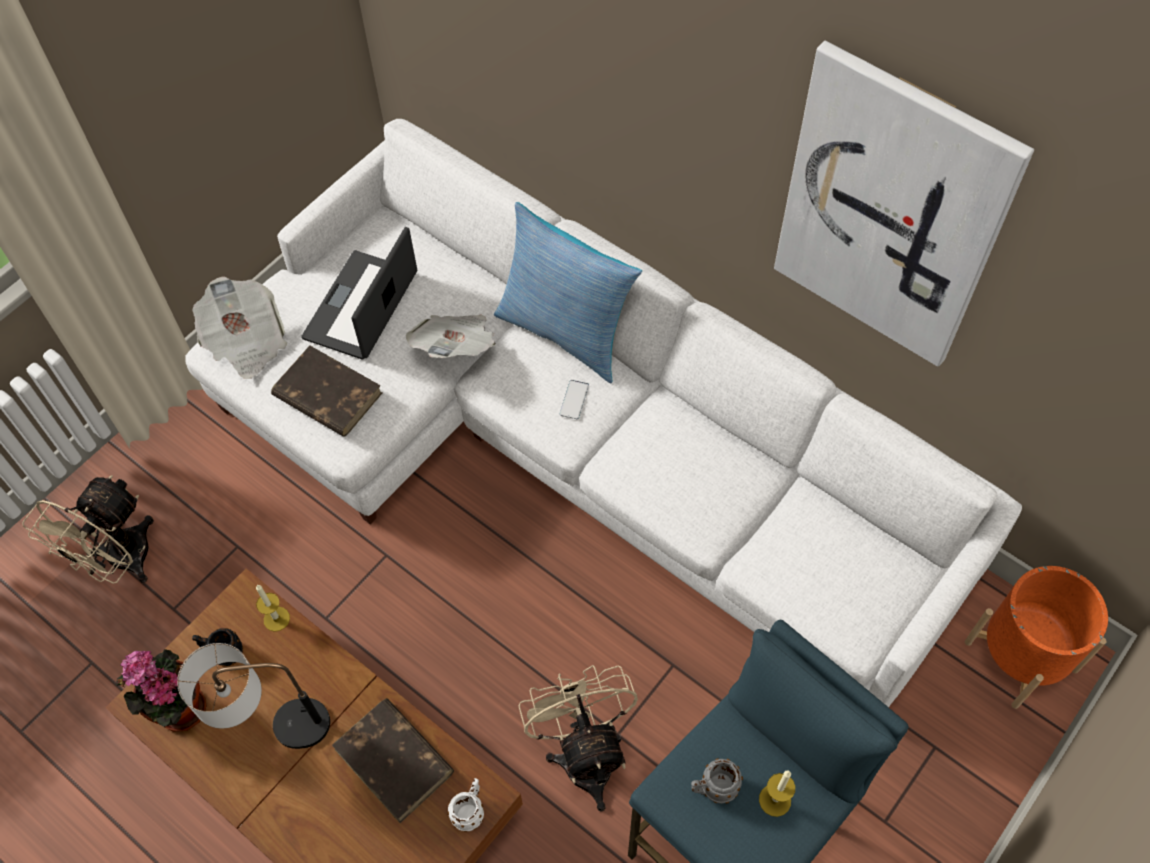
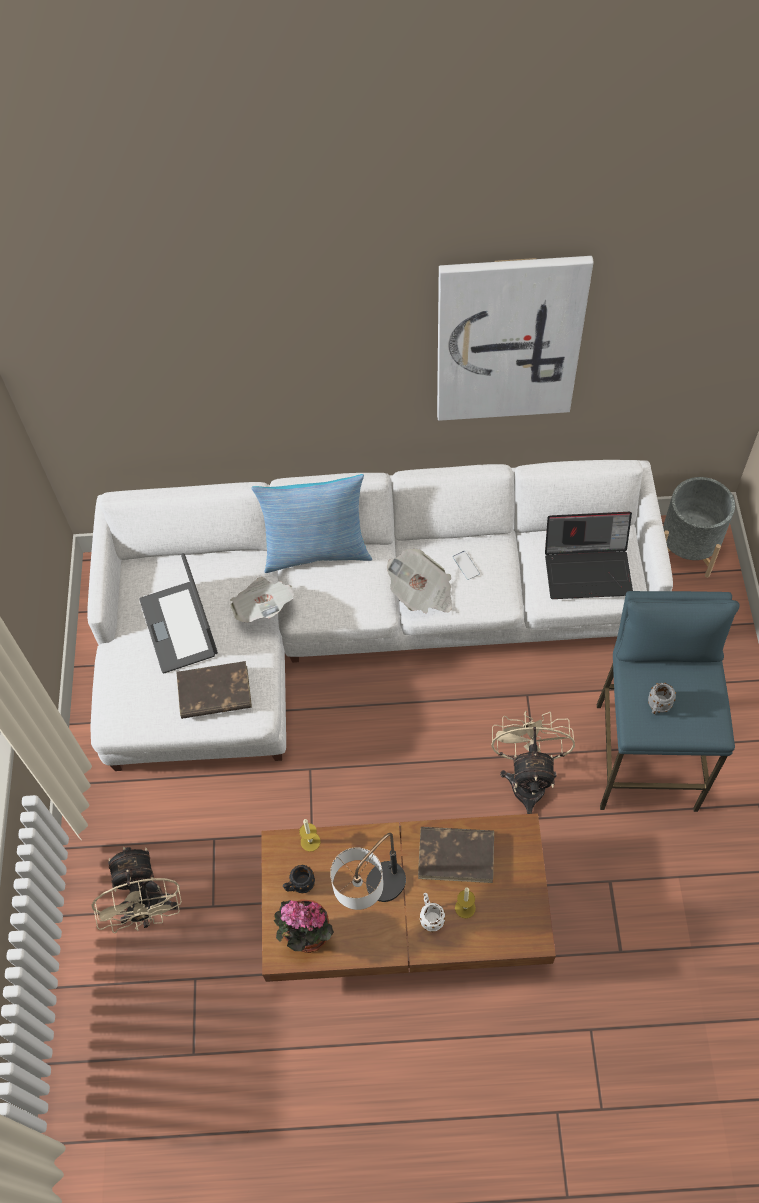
camera: 40 degrees left, 0 degrees up
(246, 341) = (128, 702): newspaper -> newspaper (422, 593)
(470, 810) = (521, 844): white mug -> white mug (430, 917)
(574, 400) = (361, 584): phone -> phone (466, 565)
(585, 754) = (528, 779): beige fan -> beige fan turned 60 degrees clockwise
(775, 800) = (689, 688): candle -> candle (465, 908)
(835, 576) = (588, 569): none -> laptop
(1021, 656) = (687, 548): orange planter -> grey planter

